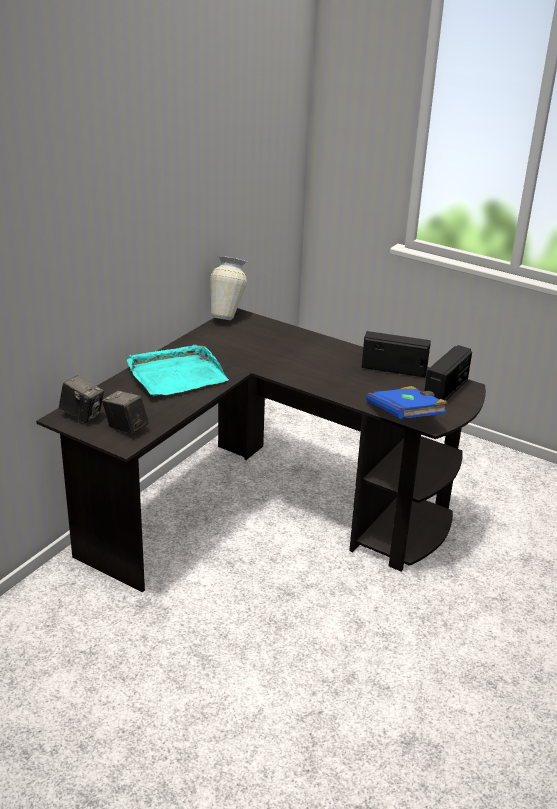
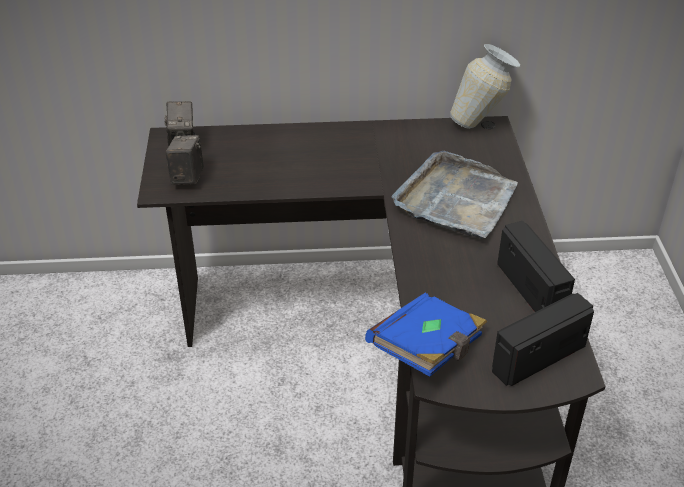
camera: 55 degrees right, 10 degrees up
(176, 375) = (317, 154): turquoise tray -> none
(289, 354) = (456, 199): none -> grey tray
(446, 391) = (538, 357): radio -> radio turned 150 degrees clockwise

